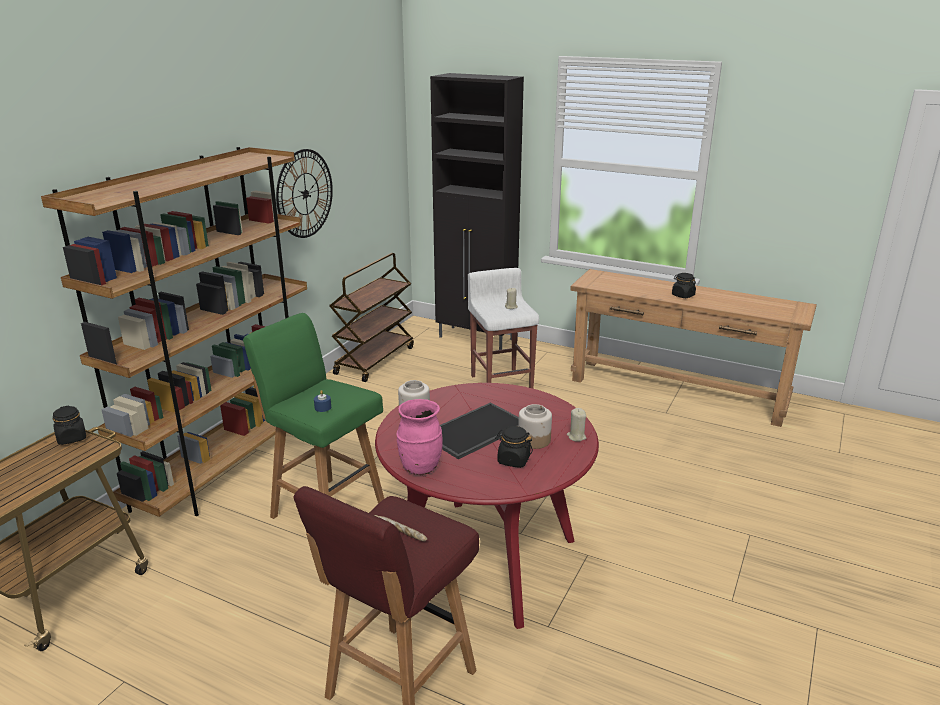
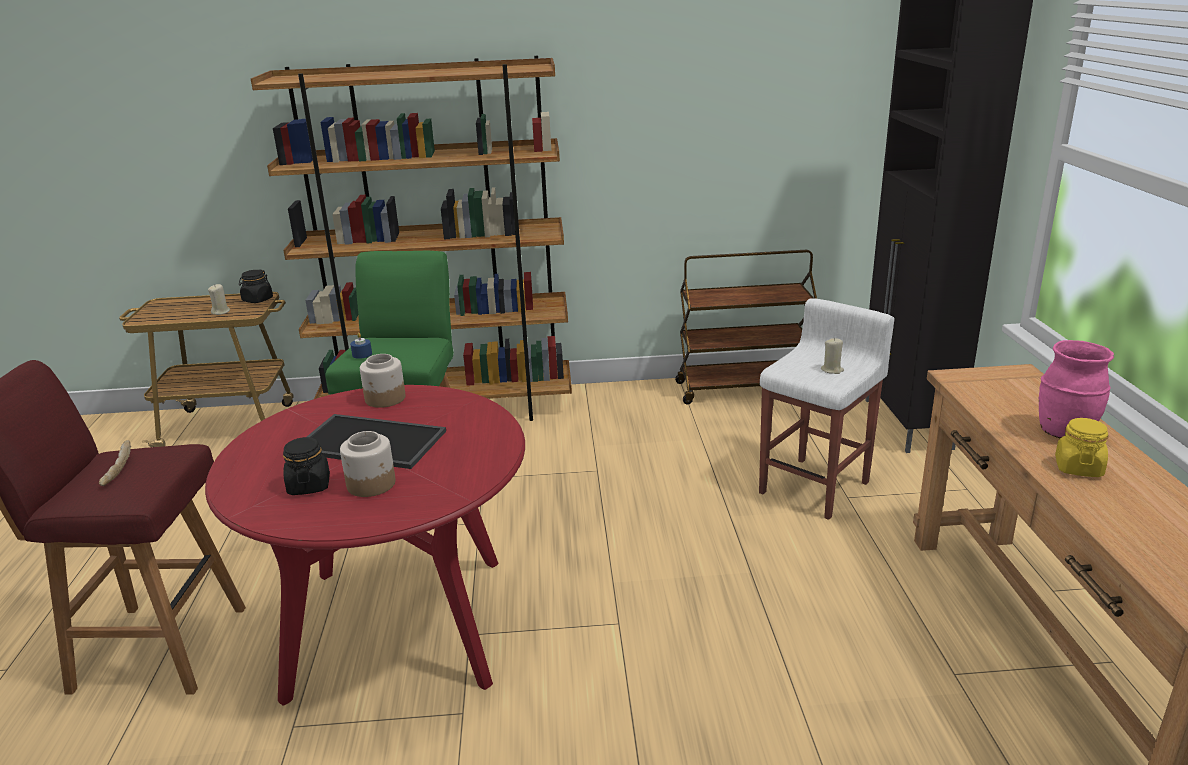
camera: 60 degrees right, 0 degrees up
(305, 194) = (665, 135): wall clock -> none
(420, 467) = (263, 438): pink vase -> pink vase (1064, 432)
(576, 437) = (402, 510): beige candle -> beige candle (221, 312)
(683, 295) = (1078, 468): black jar -> yellow jar

